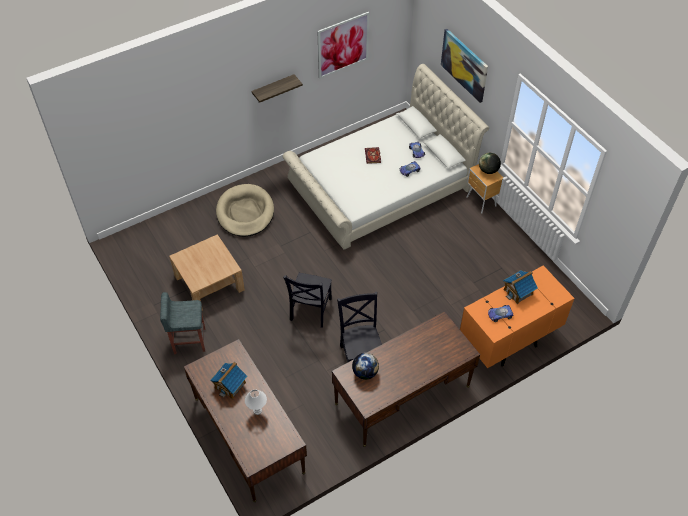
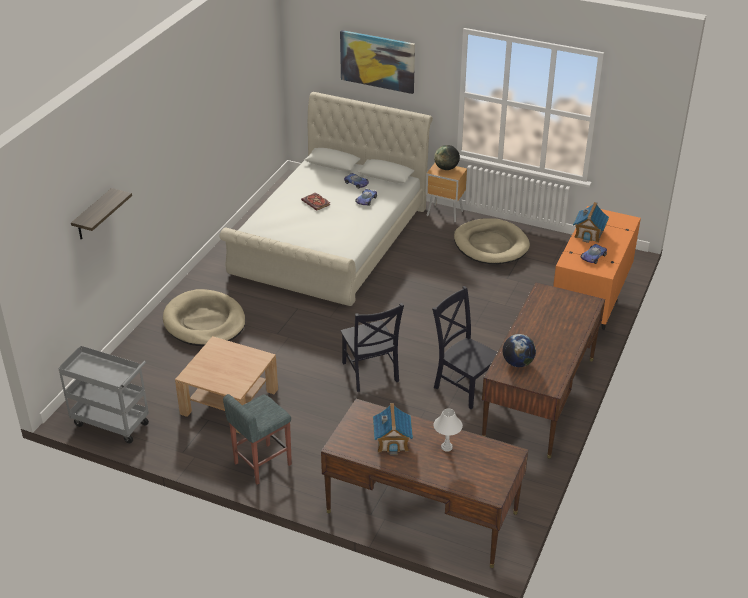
camera: 35 degrees left, 15 degrees down
(133, 262) = (113, 425): none -> grey cart
(273, 89) = (184, 154): shelf -> shelf (93, 215)
(343, 45) = (234, 85): picture -> none
(489, 247) = (490, 245): none -> beige dog bed

